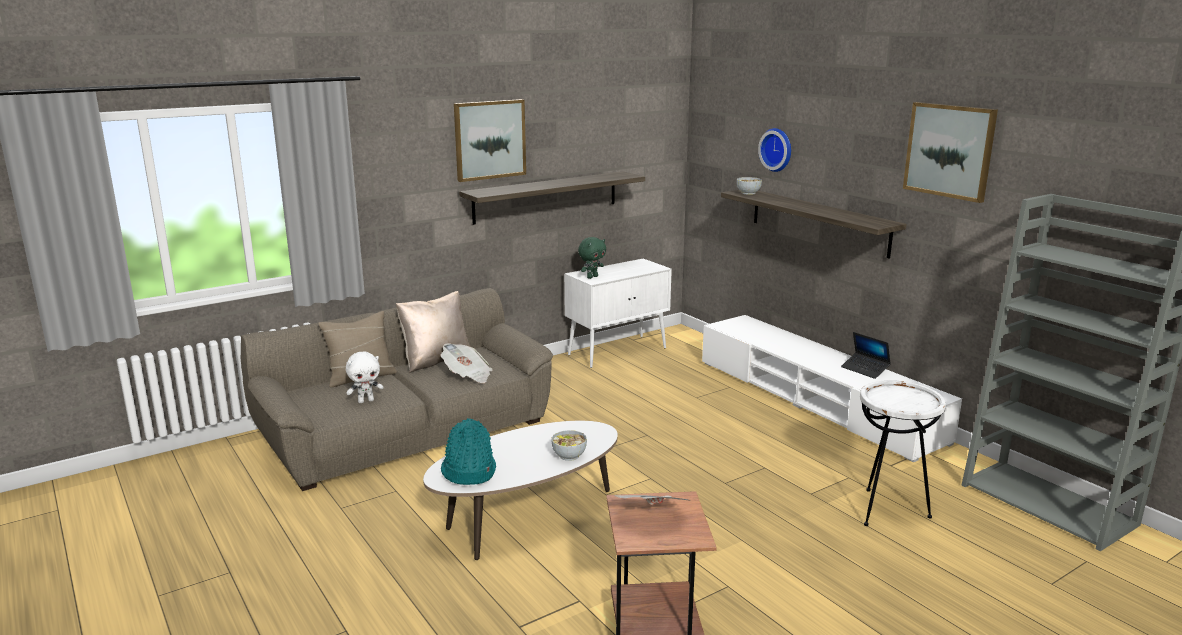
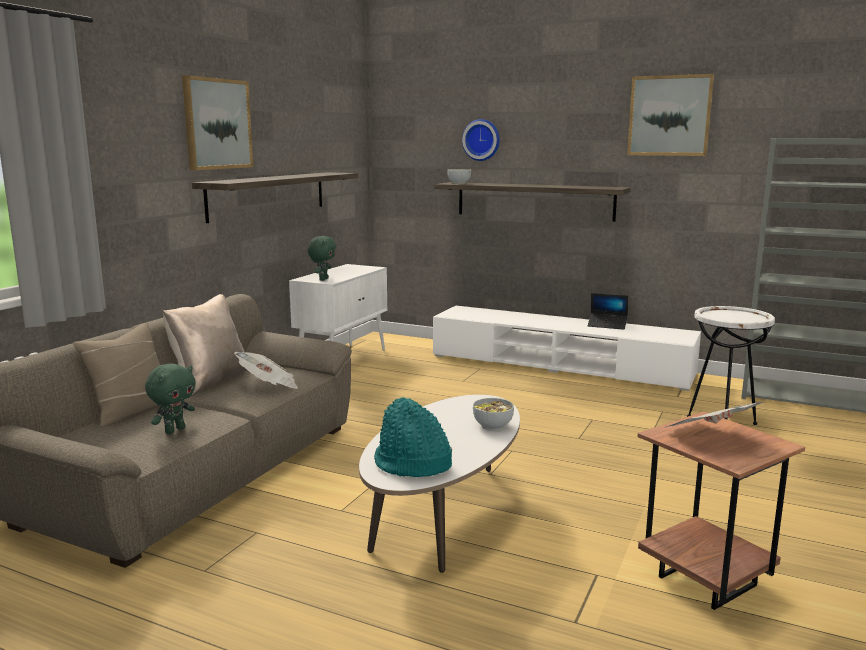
camera: 30 degrees left, 5 degrees down
(366, 401) = (174, 430): white plush toy -> green plush toy

